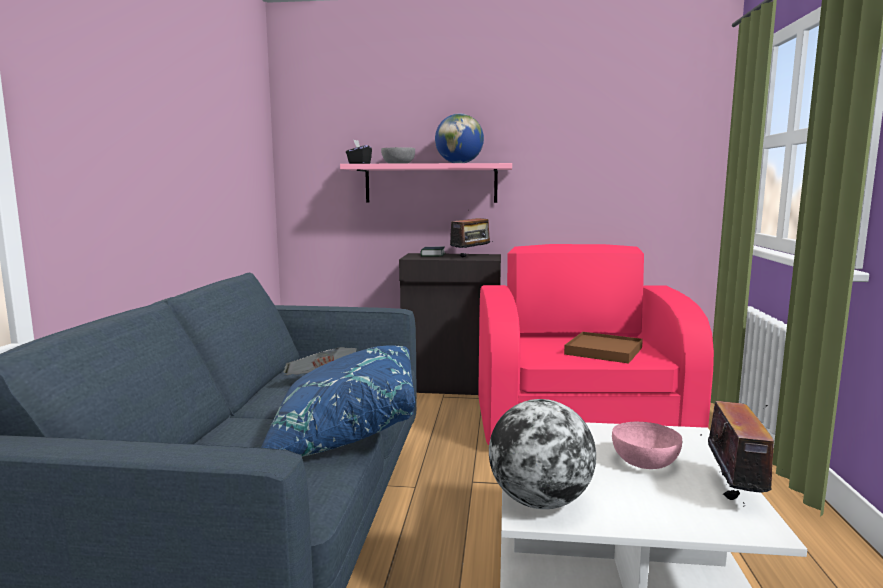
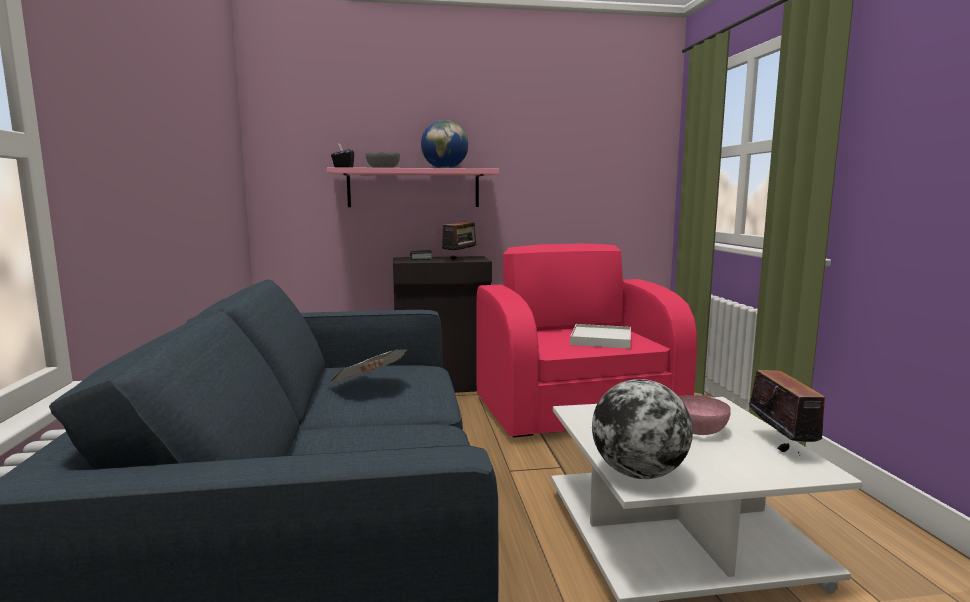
camera: 15 degrees left, 0 degrees up
(343, 435) = (434, 434): blue pillow -> none
(604, 351) = (601, 340): brown tray -> white tray

